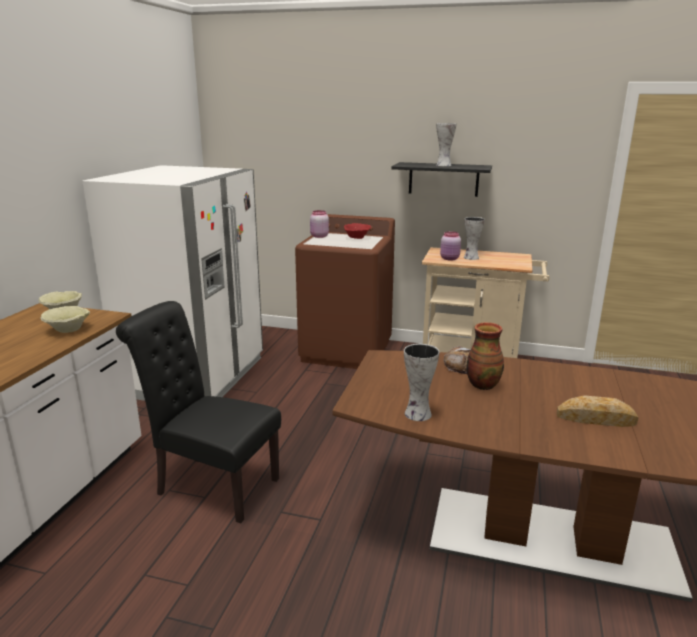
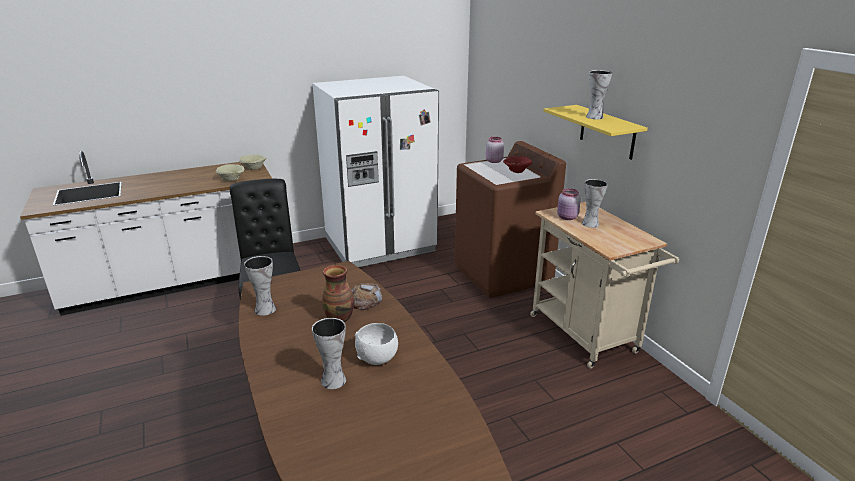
camera: 50 degrees right, 5 degrees up
(443, 179) = (607, 132): black shelf -> yellow shelf
(575, 390) = (378, 358): none -> white bowl
(596, 418) = (332, 380): bread -> vase

